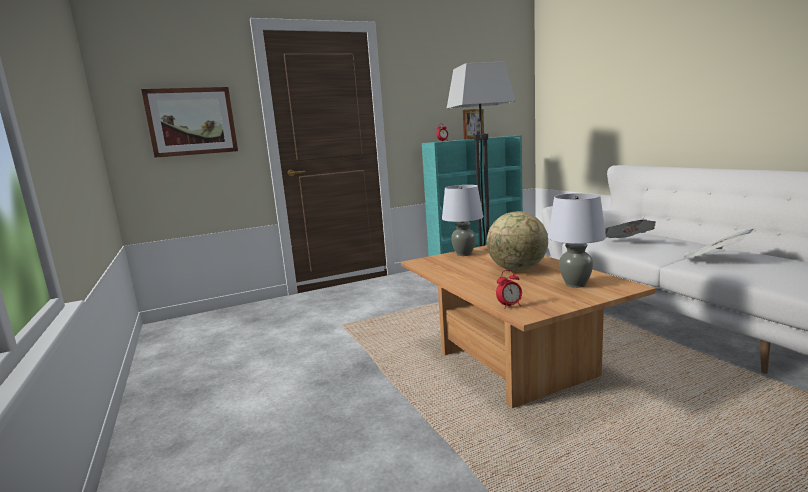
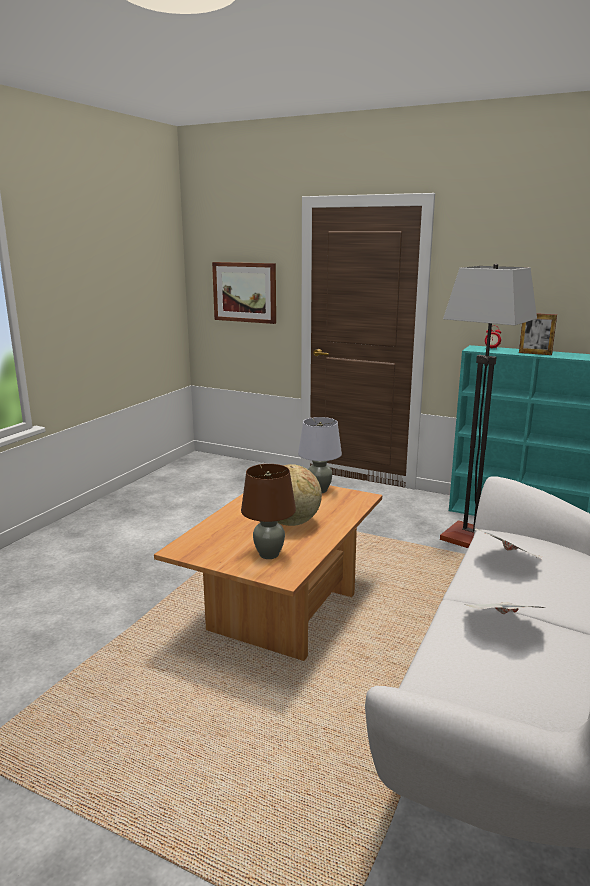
camera: 50 degrees right, 5 degrees up
(509, 306) = (189, 540): alarm clock -> none
(575, 284) = (269, 554): grey table lamp -> brown table lamp

